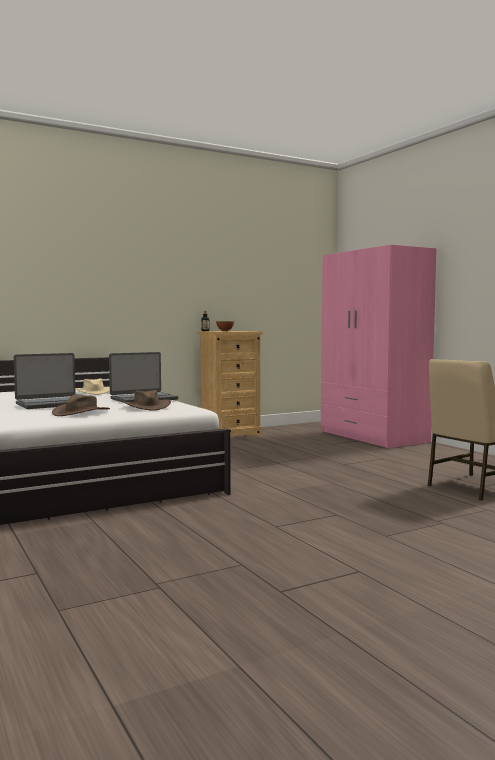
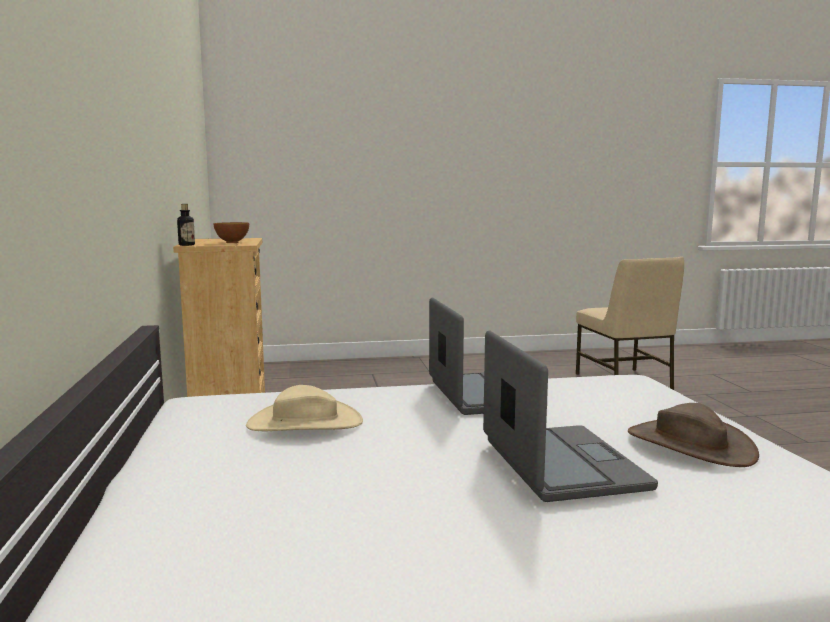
camera: 70 degrees left, 5 degrees up
(147, 407) = (604, 399): brown hat -> none
(372, 437) = (359, 369): pink wardrobe -> none

